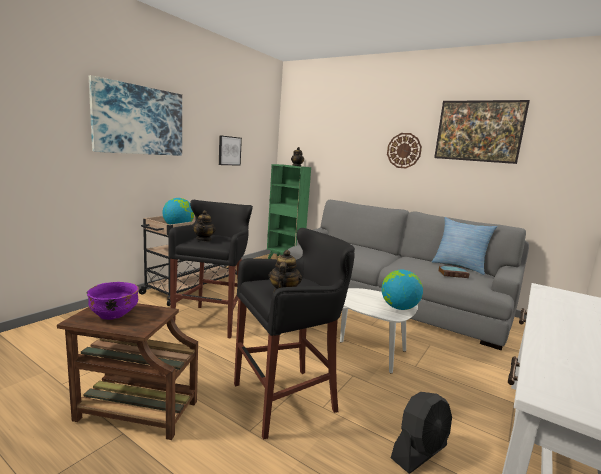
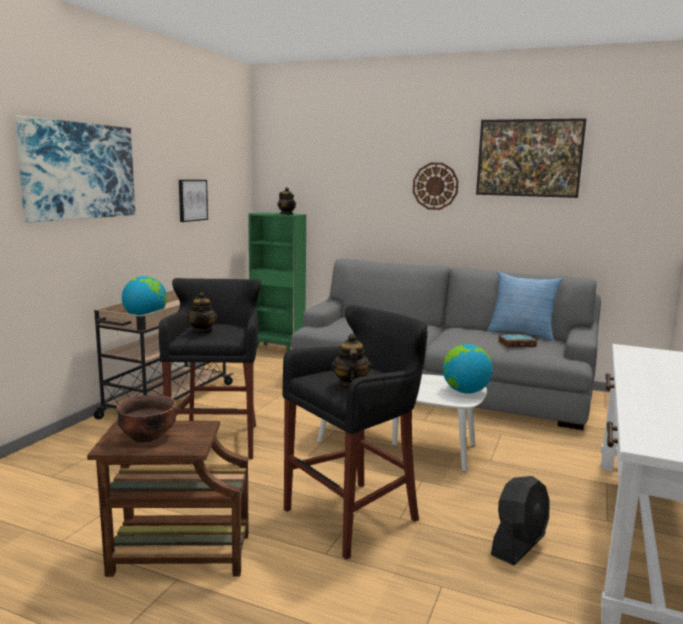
camera: 10 degrees left, 0 degrees up
(114, 315) = (147, 436): purple bowl -> brown bowl

